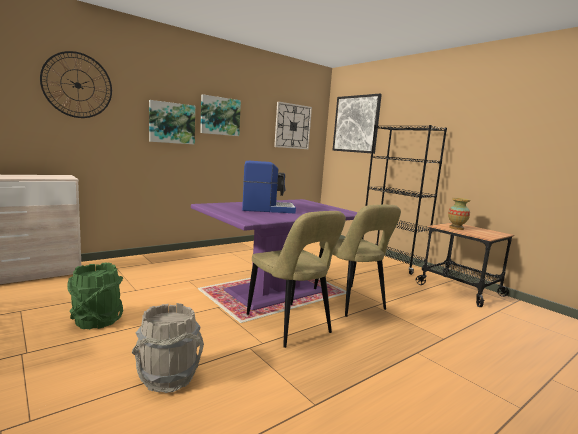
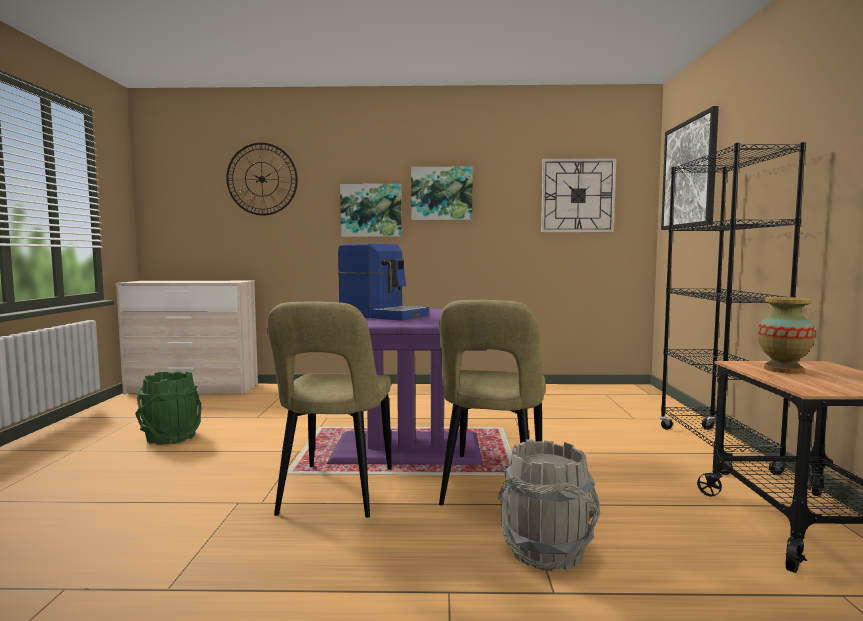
camera: 40 degrees right, 5 degrees down
(169, 377) = (115, 504): grey bucket -> grey bucket (547, 551)

